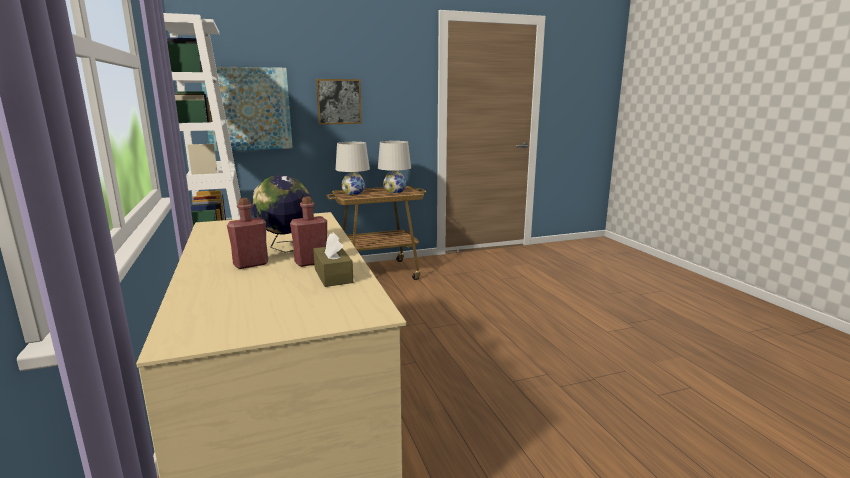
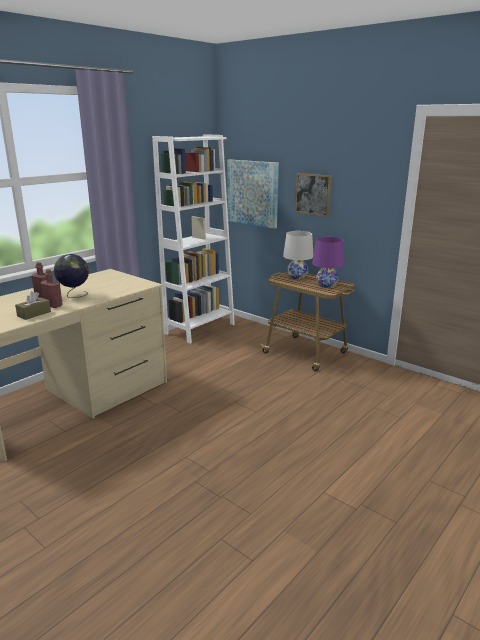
camera: 60 degrees right, 5 degrees up
(394, 191) = (326, 285): white table lamp -> purple table lamp

